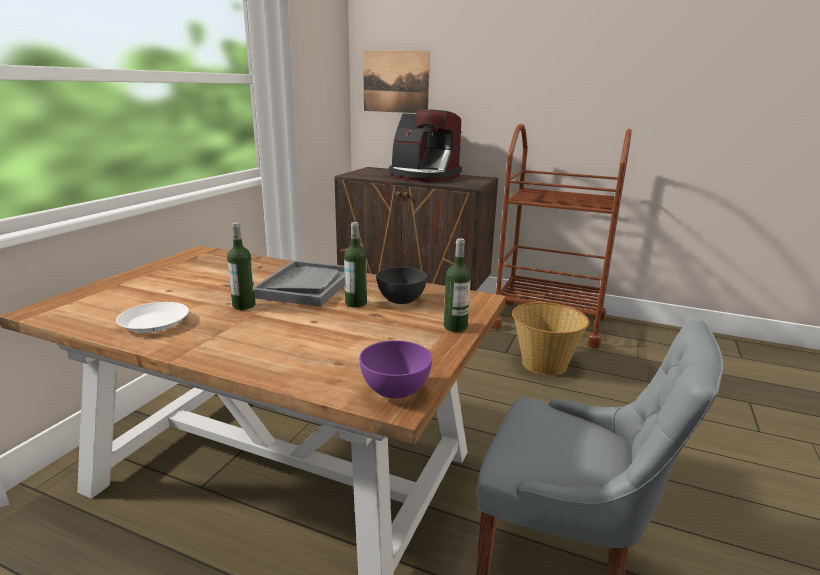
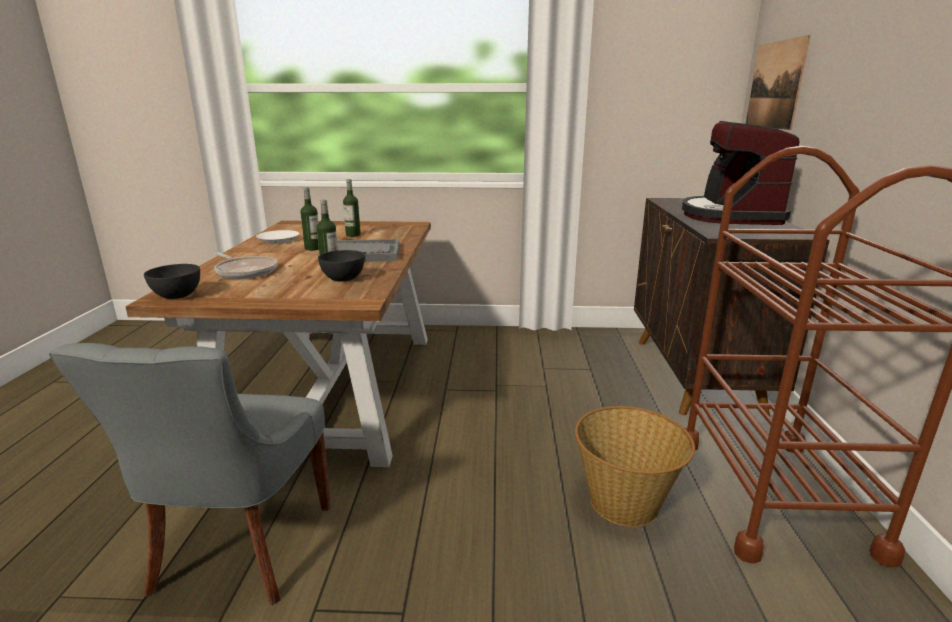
camera: 70 degrees right, 0 degrees up
(314, 347) = (245, 271): none -> frying pan
(395, 390) = (178, 296): purple bowl -> grey bowl
(455, 327) = (289, 299): bottle -> bottle (353, 235)

